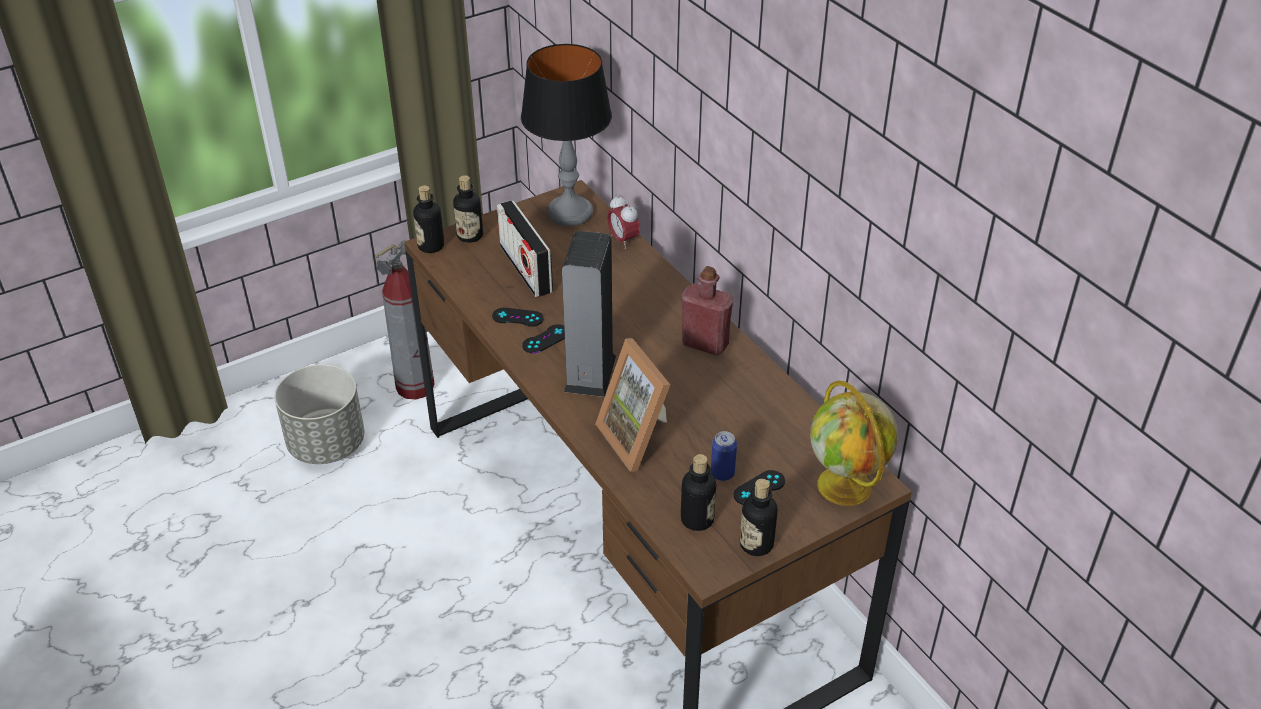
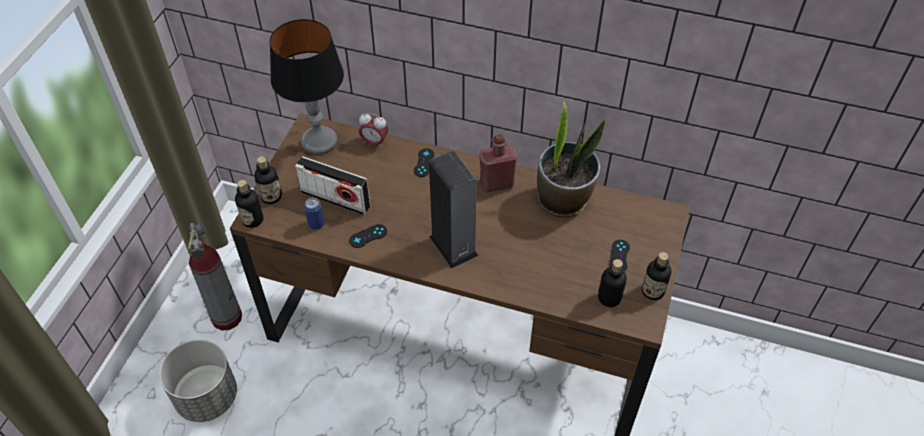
camera: 40 degrees left, 10 degrees up
(545, 339) = (402, 240): black game controller -> black game controller (424, 163)
(640, 438) = (526, 269): picture frame -> none
(722, 473) = (592, 260): can -> can (316, 224)
(761, 399) = (563, 200): none -> potted plant
(845, 487) = (658, 225): globe -> none

